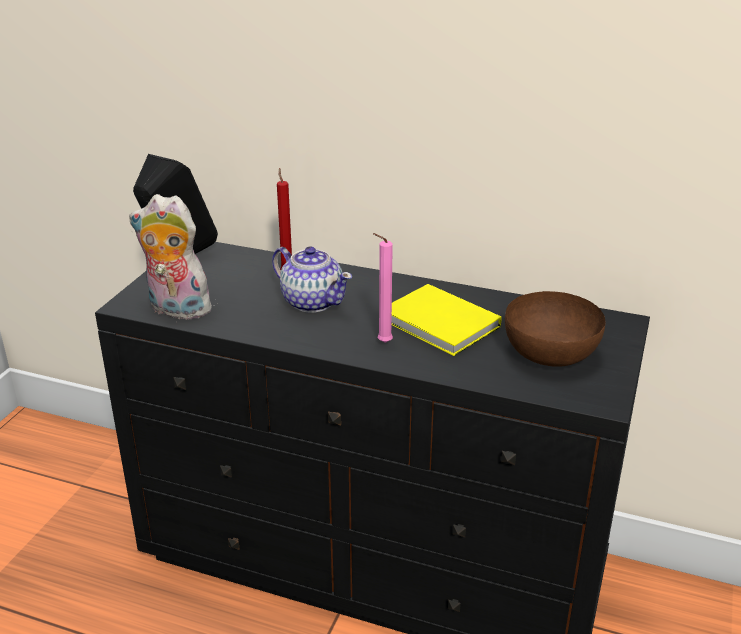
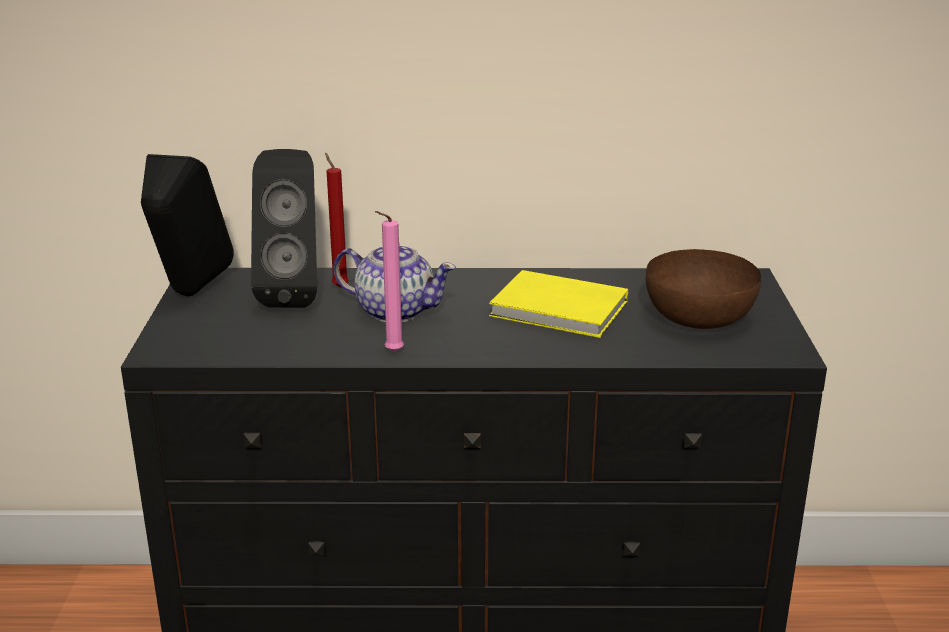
camera: 20 degrees left, 5 degrees down
(176, 310) = (230, 347): plush toy -> none
(249, 274) = (294, 295): none -> black speaker
(382, 343) = (510, 338): pink candle -> pink candle (391, 352)

